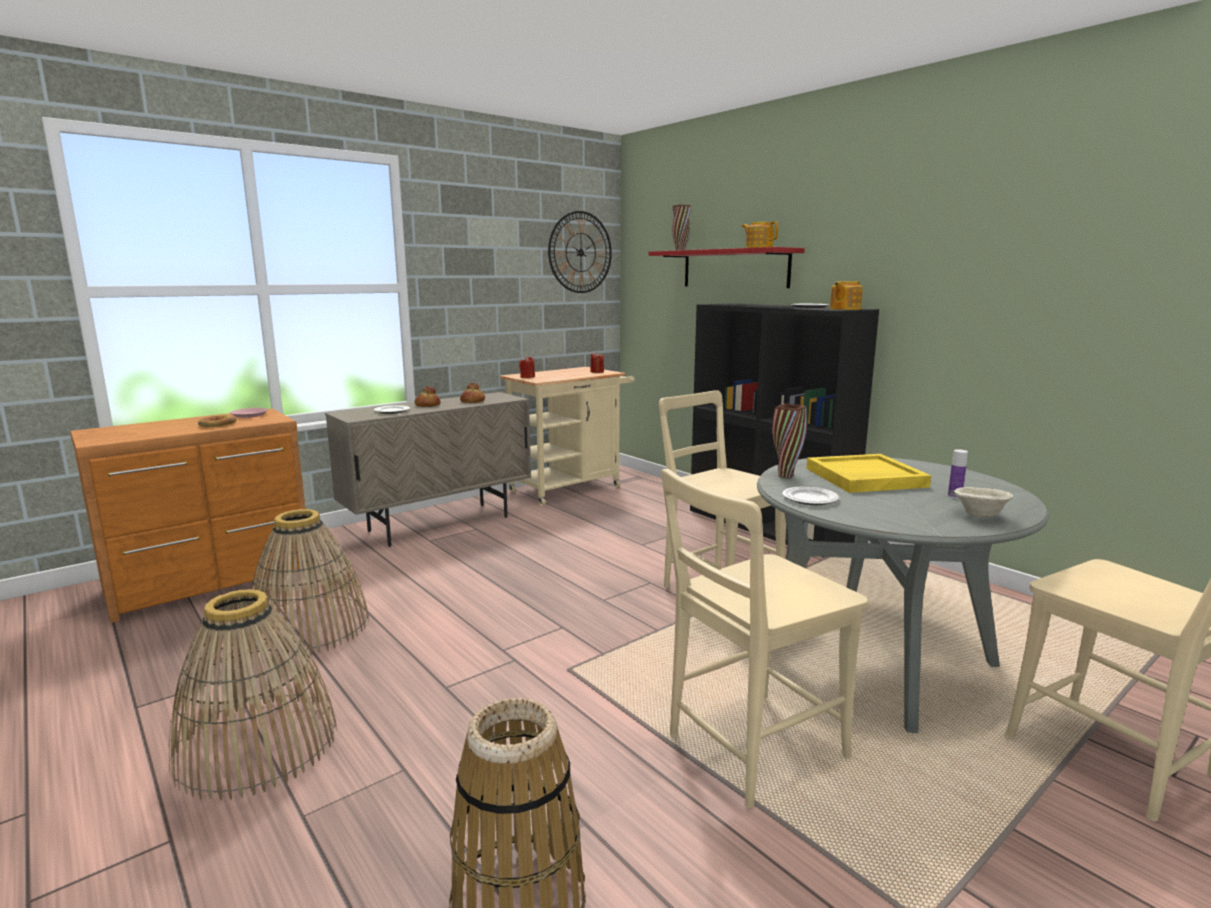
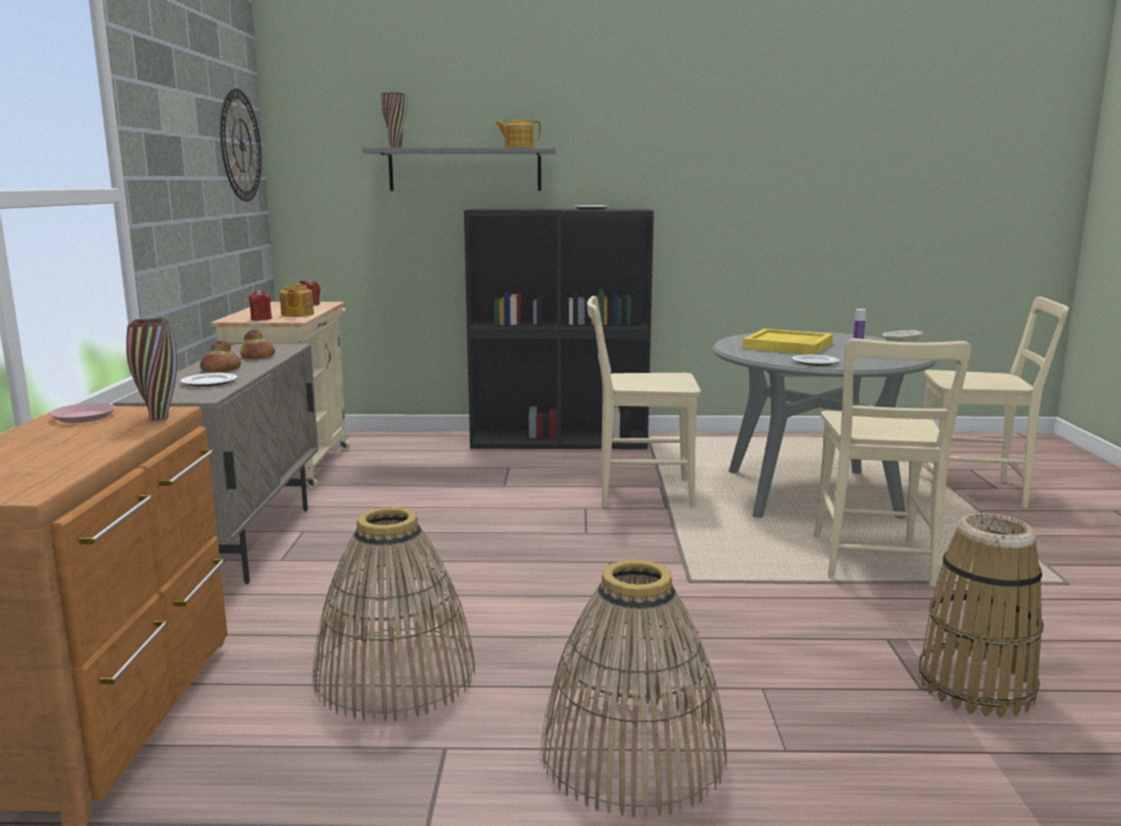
camera: 50 degrees left, 0 degrees up
(217, 424) = (103, 434): bread -> none
(734, 268) = (465, 170): red shelf -> grey shelf
(786, 476) = (752, 355): brown vase -> brown vase (159, 417)
(844, 309) = (634, 209): teapot -> teapot (297, 315)

